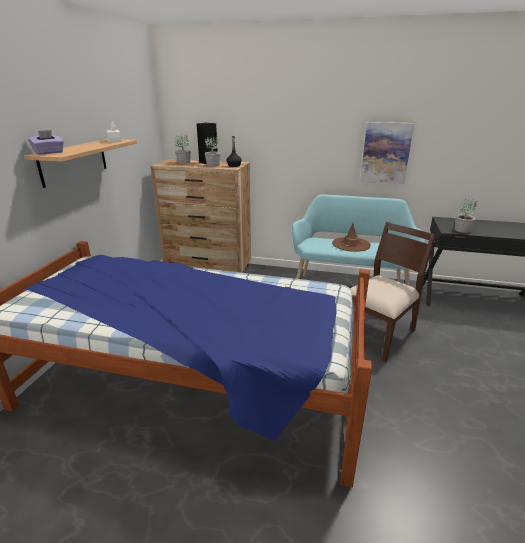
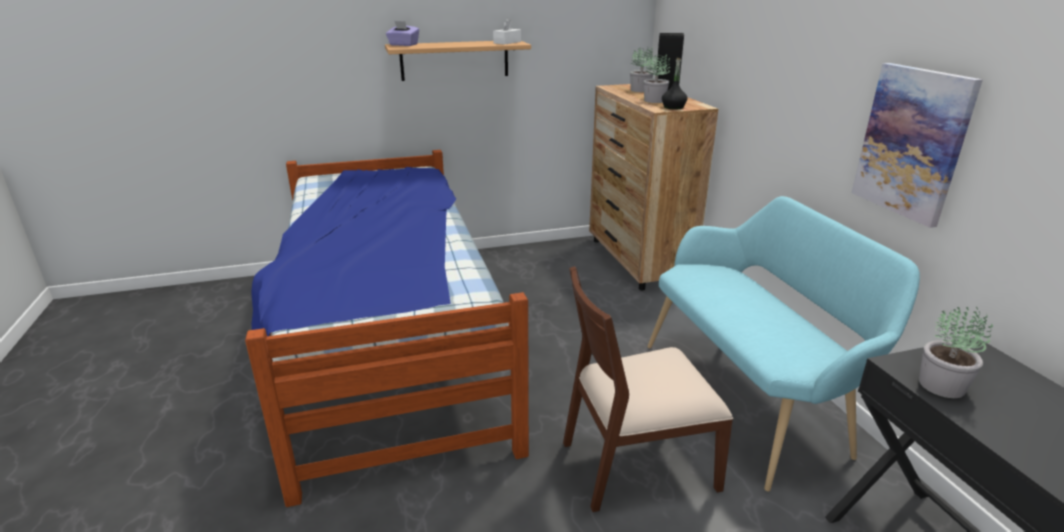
camera: 60 degrees right, 0 degrees up
(351, 244) = (748, 304): brown hat -> none
(377, 334) = (636, 463): brown chair -> brown chair turned 150 degrees clockwise

